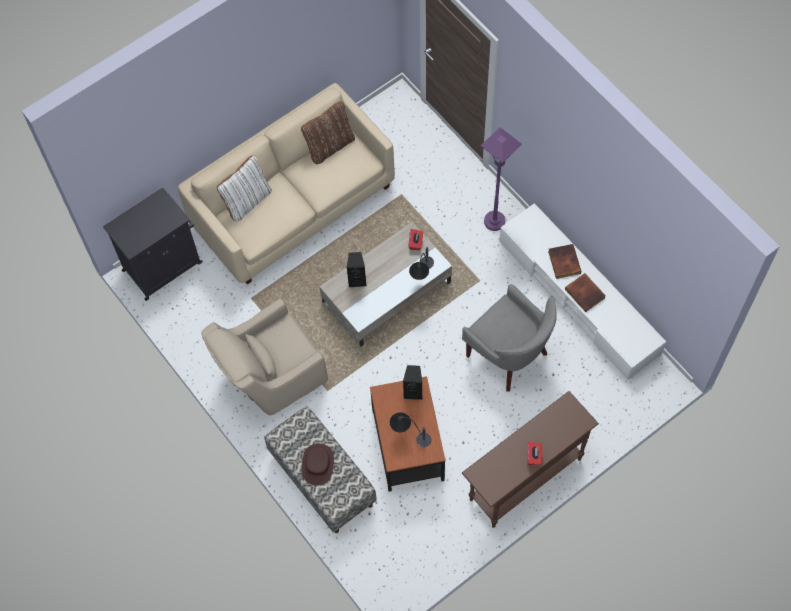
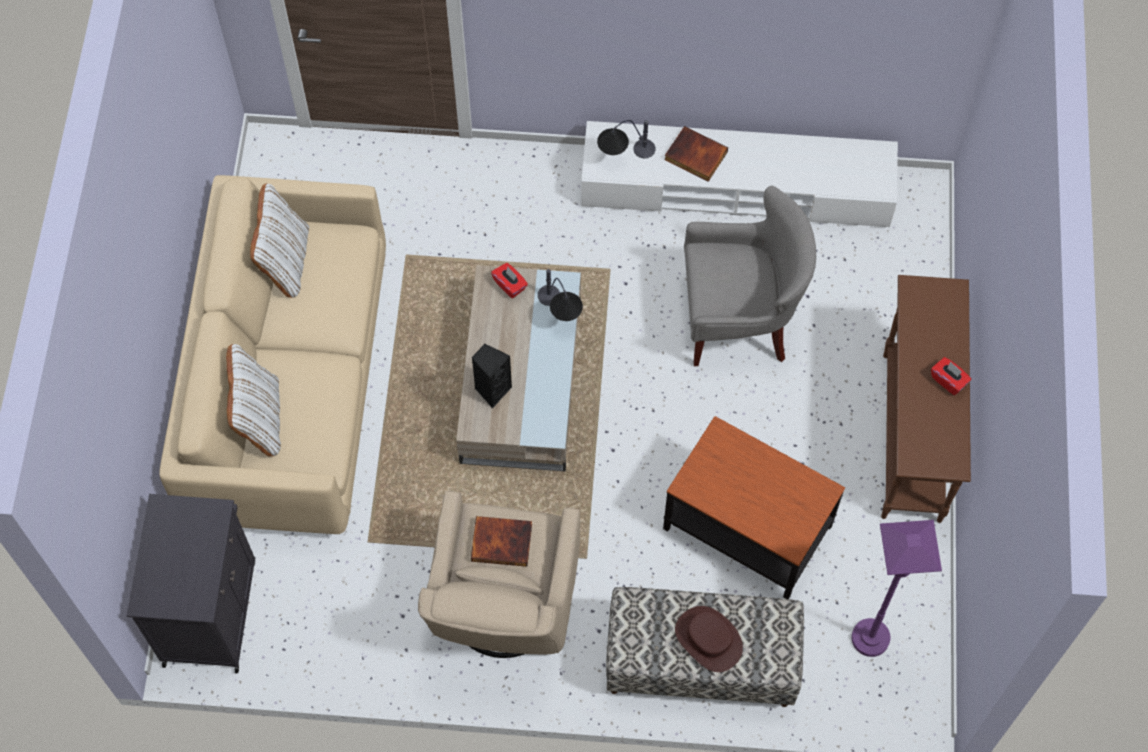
camera: 50 degrees left, 0 degrees up
(329, 146) = (285, 261): brown pillow -> white pillow
(409, 435) = (774, 499): table lamp -> table lamp (624, 157)
(413, 391) = (721, 446): black speaker -> none
(494, 221) = (548, 189): purple floor lamp -> purple floor lamp (870, 638)
(585, 293) = (757, 168): book -> book (502, 541)

